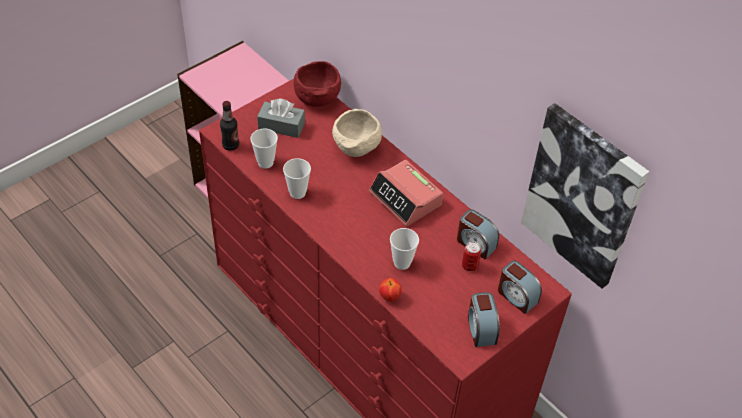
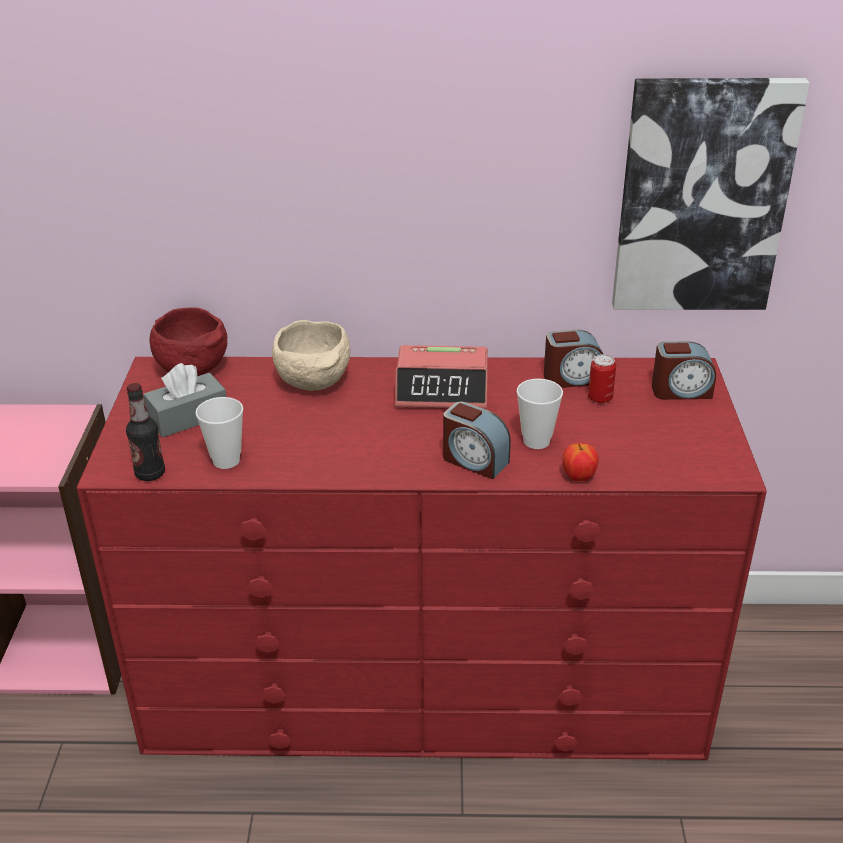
camera: 45 degrees left, 15 degrees down
(297, 193) = (315, 461): cup -> none
(481, 328) = (702, 437): alarm clock -> alarm clock (474, 460)

